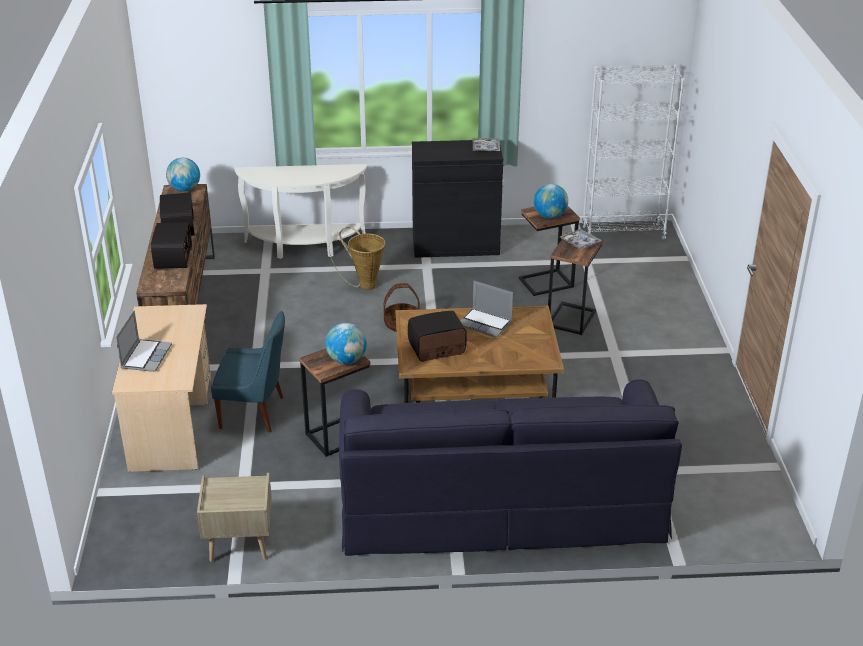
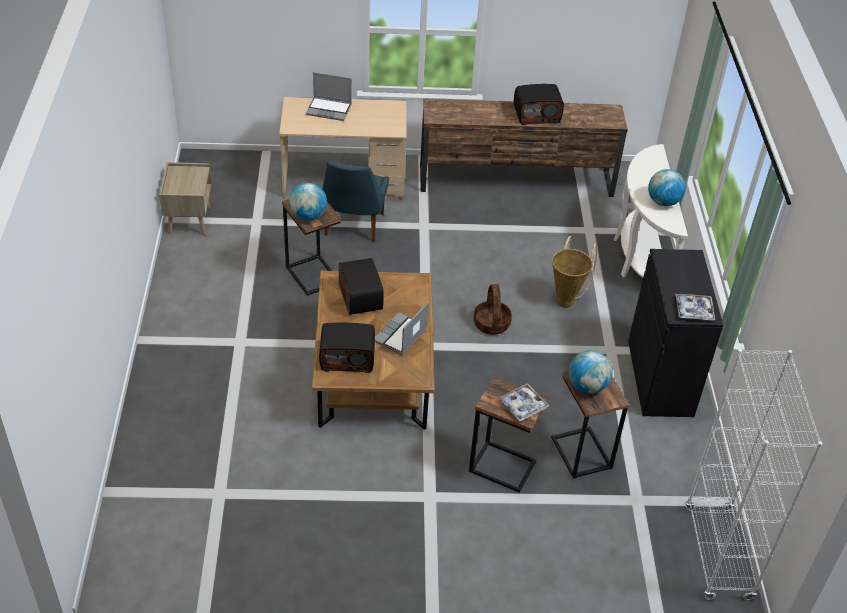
camera: 90 degrees right, 10 degrees up
(172, 258) = (481, 114): radio -> radio (348, 358)
(185, 189) = (613, 116): globe -> globe (663, 202)
(500, 502) = (200, 373): black sofa -> none

